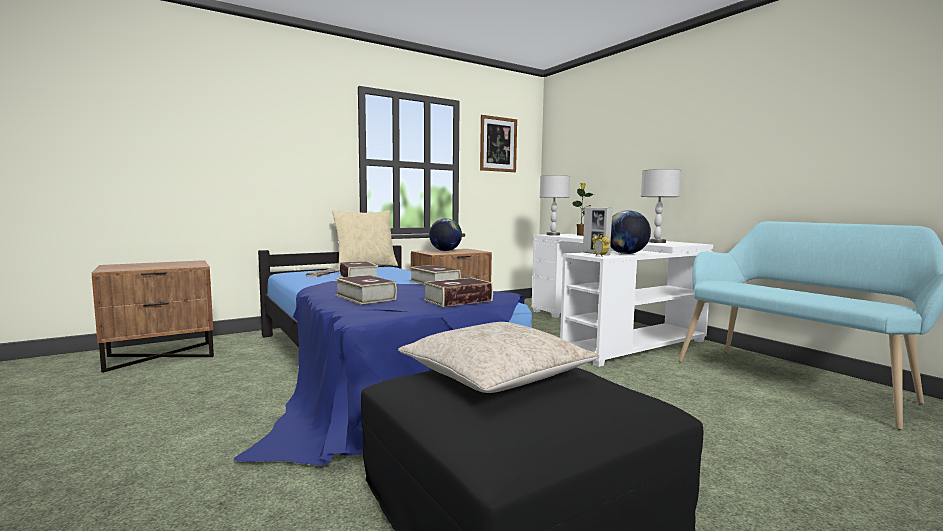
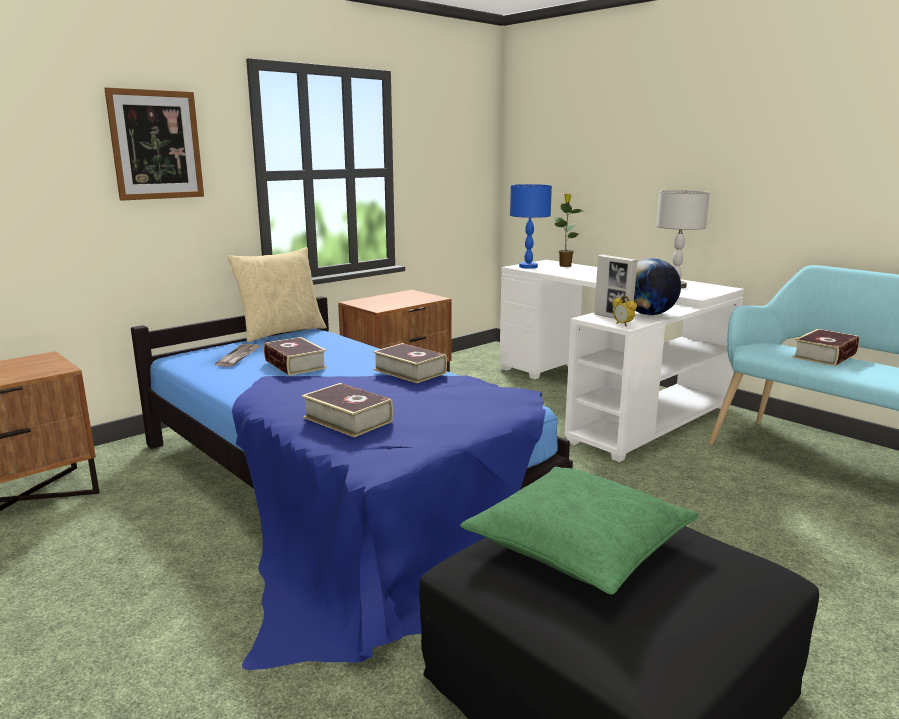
camera: 10 degrees left, 10 degrees up
(445, 251) = (386, 299): globe -> none
(458, 300) = (472, 416): book -> book (825, 355)
(495, 375) = (578, 544): beige pillow -> green pillow
(498, 144) = (444, 132): picture -> picture (156, 145)
(553, 235) = (528, 267): grey table lamp -> blue table lamp

